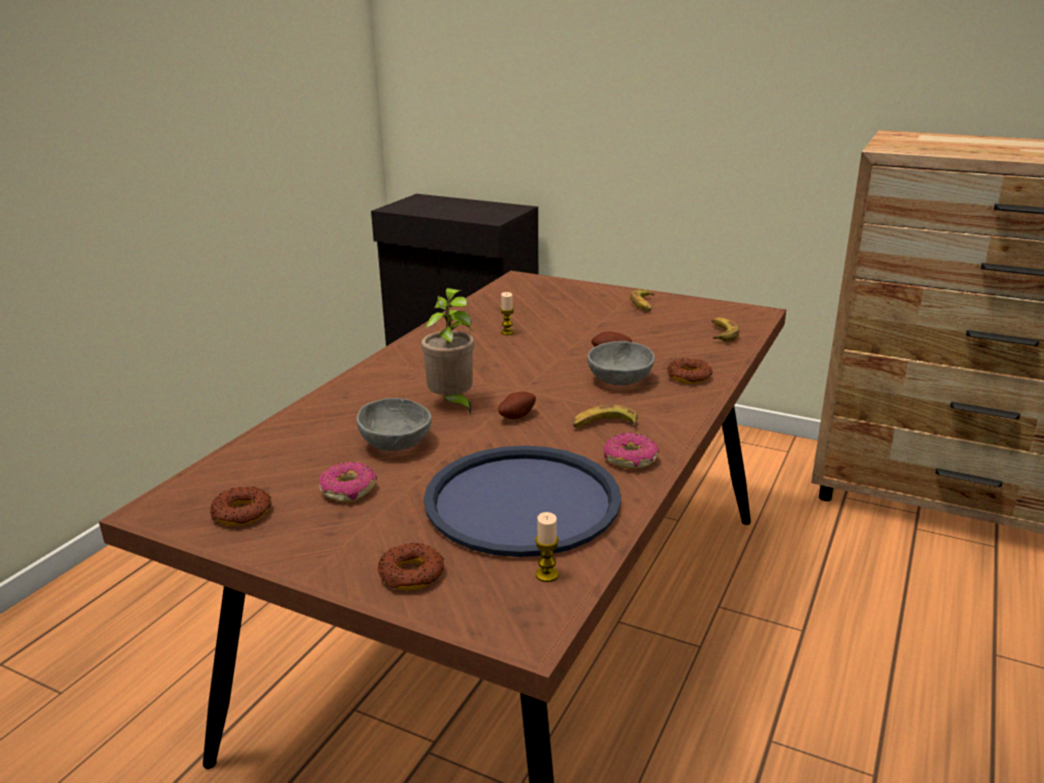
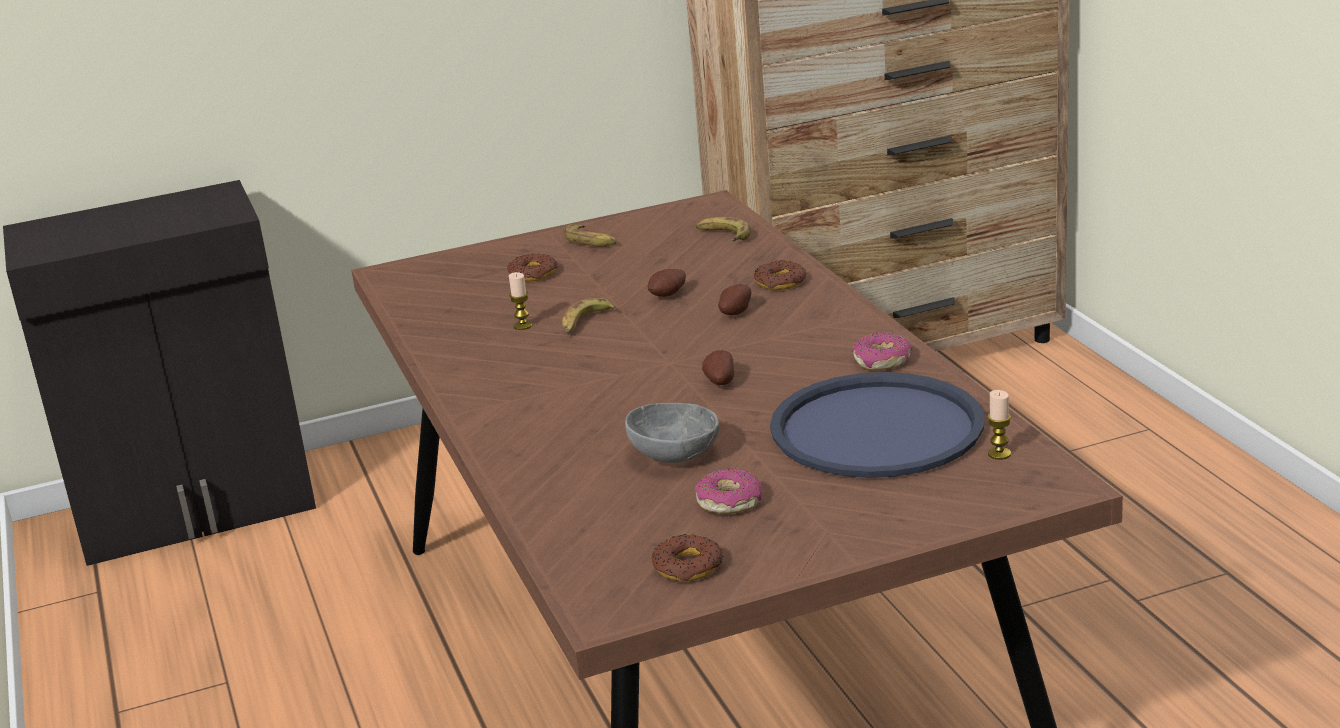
camera: 45 degrees left, 0 degrees up
(411, 574) = (918, 509): donut -> donut (533, 274)
(452, 404) = (640, 404): potted plant -> none
(604, 425) = (805, 350): banana -> banana (585, 323)
(621, 380) = (734, 312): grey bowl -> potato

